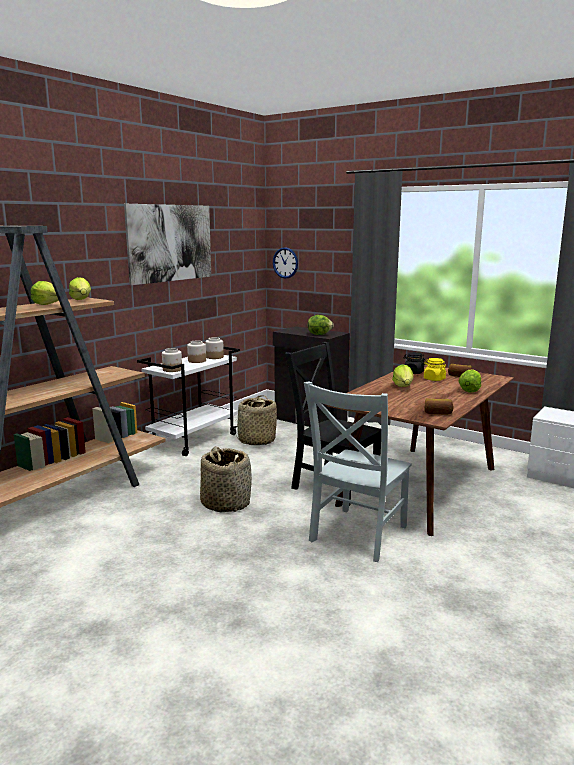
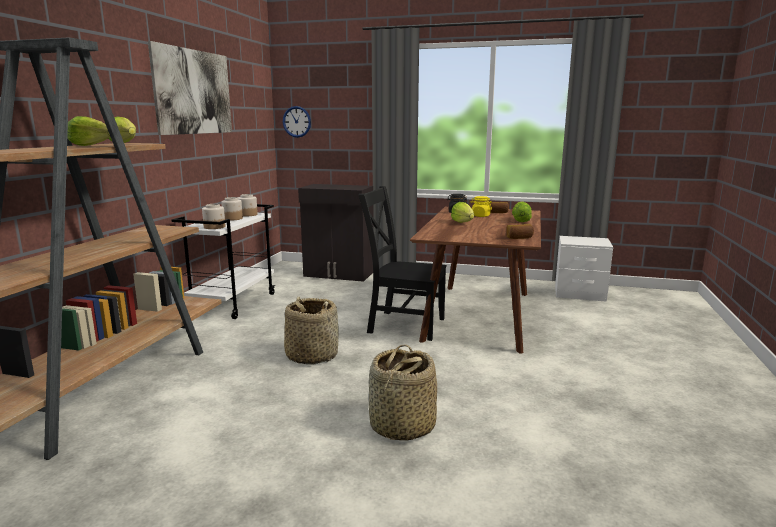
camera: 20 degrees left, 0 degrees up
(256, 441) = (300, 297): basket -> basket (401, 426)
(319, 334) = (347, 188): lettuce -> none
(356, 535) = (459, 363): grey chair -> none

